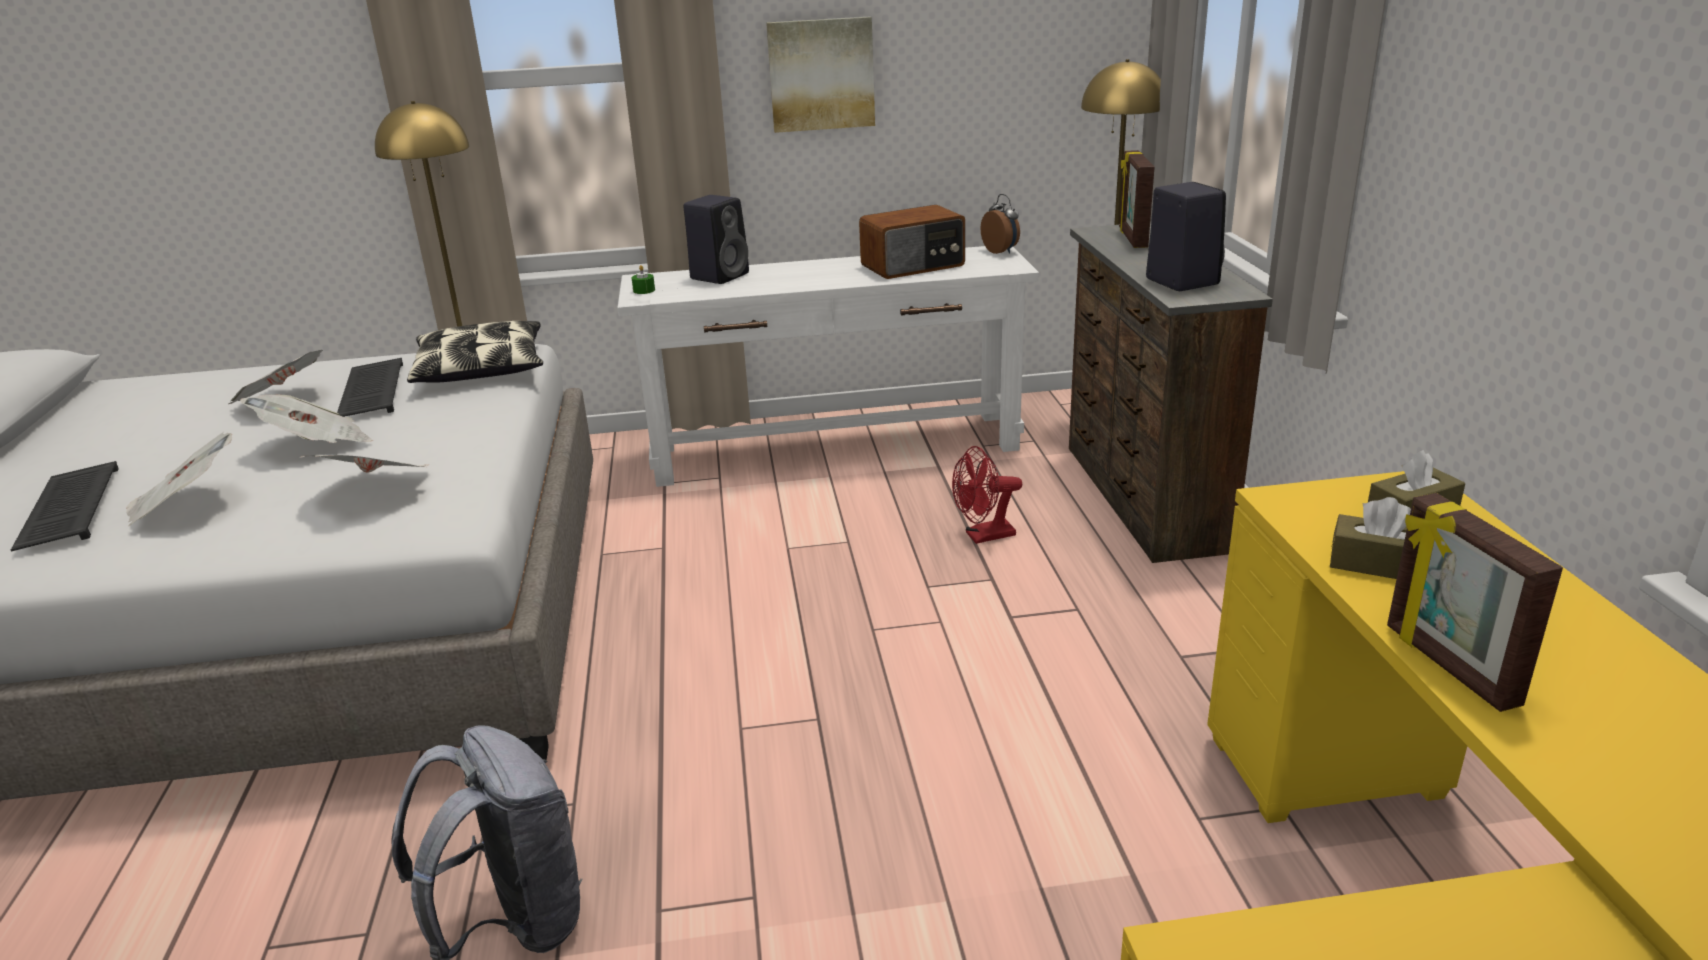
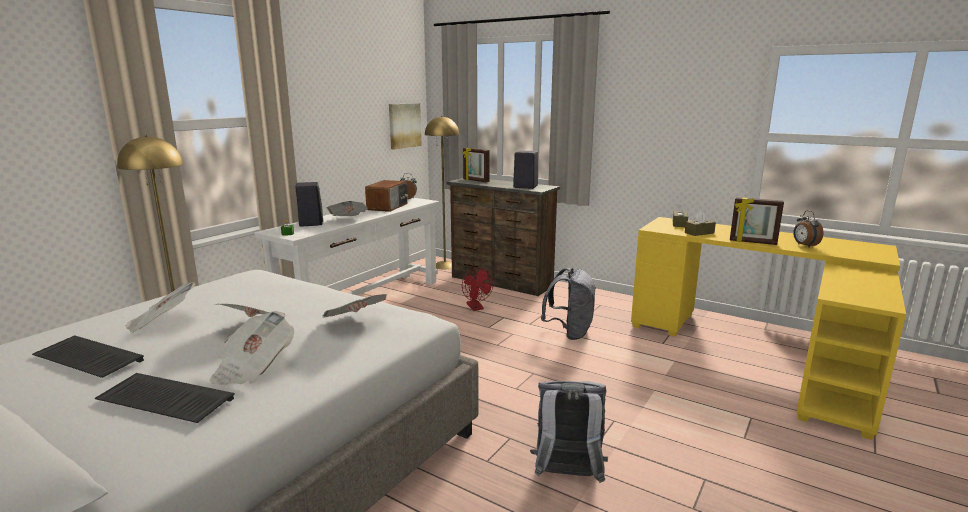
camera: 50 degrees left, 10 degrees down
(370, 391) = (213, 305): keyboard -> keyboard (86, 359)
(481, 369) = (257, 282): pillow -> none
(780, 284) = (348, 220): none -> newspaper
(821, 74) = (323, 124): picture -> picture (404, 125)
(983, 536) = (476, 308): red fan -> red fan turned 45 degrees counterclockwise
(1045, 677) = (569, 333): none -> grey backpack
(1612, 764) = (804, 245): none -> alarm clock

